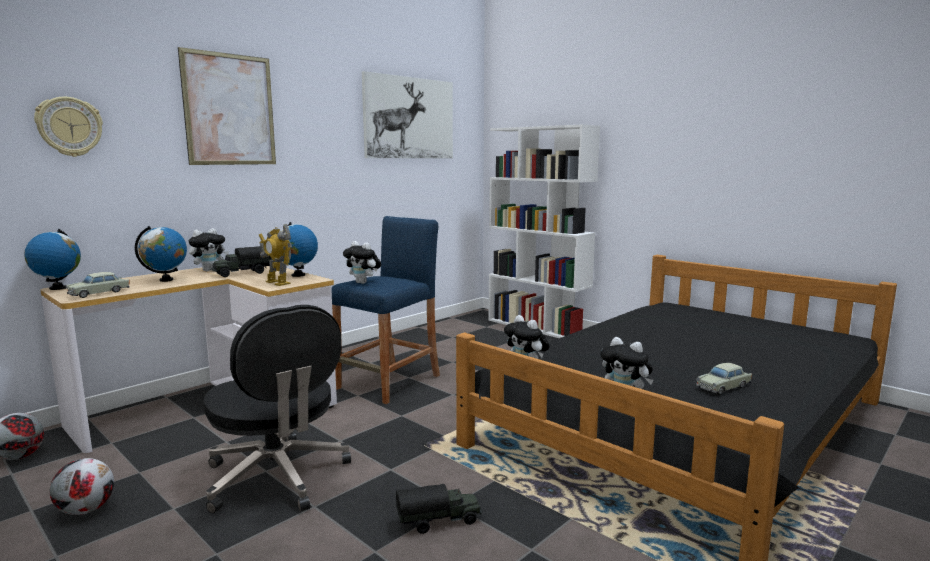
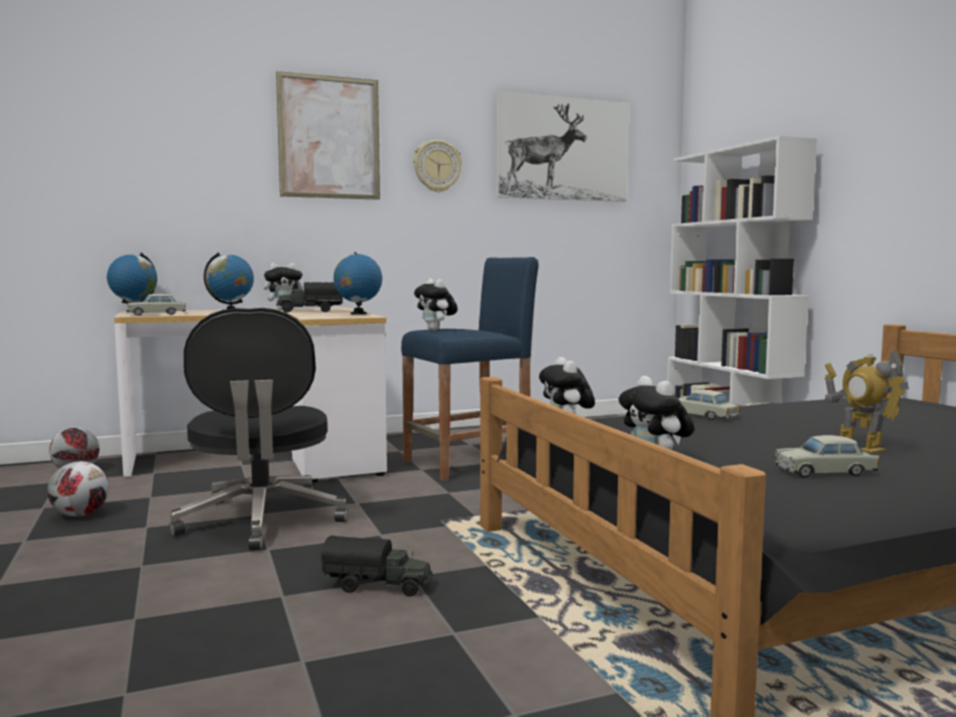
camera: 25 degrees right, 5 degrees down
(69, 127) = (163, 153): wall clock -> wall clock (437, 166)
(277, 282) = (324, 316): toy robot -> toy robot (859, 447)
(592, 339) = (703, 415): none -> beige toy car

